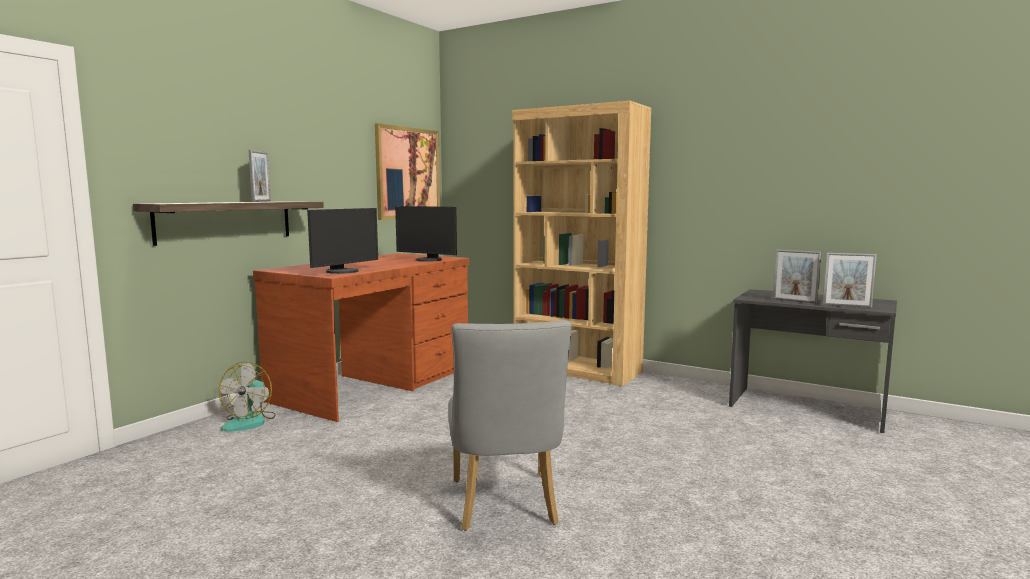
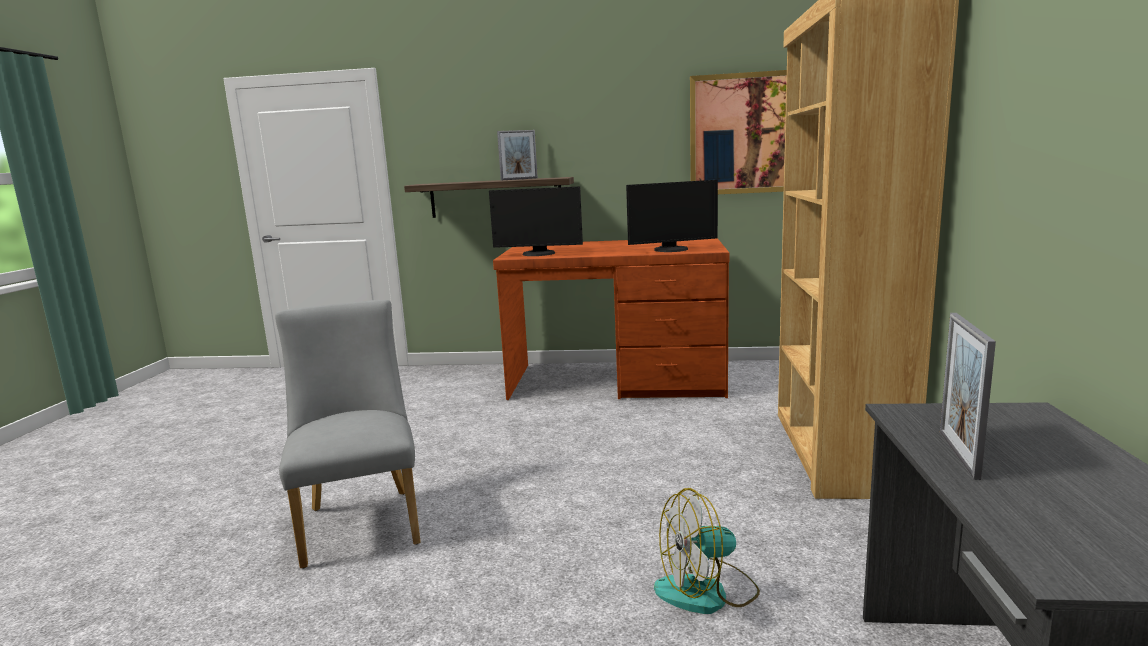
camera: 65 degrees right, 5 degrees up
(250, 422) = (480, 377): fan -> fan (707, 592)
(427, 260) = (671, 250): monitor -> monitor turned 105 degrees counterclockwise
(505, 506) = (361, 520): grey chair -> grey chair turned 105 degrees clockwise
(846, 306) = (1009, 517): picture frame -> none

